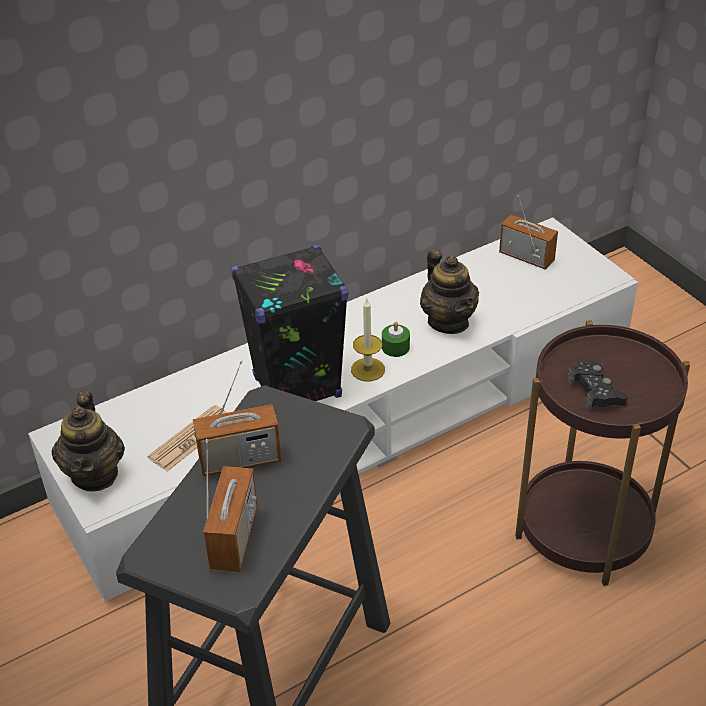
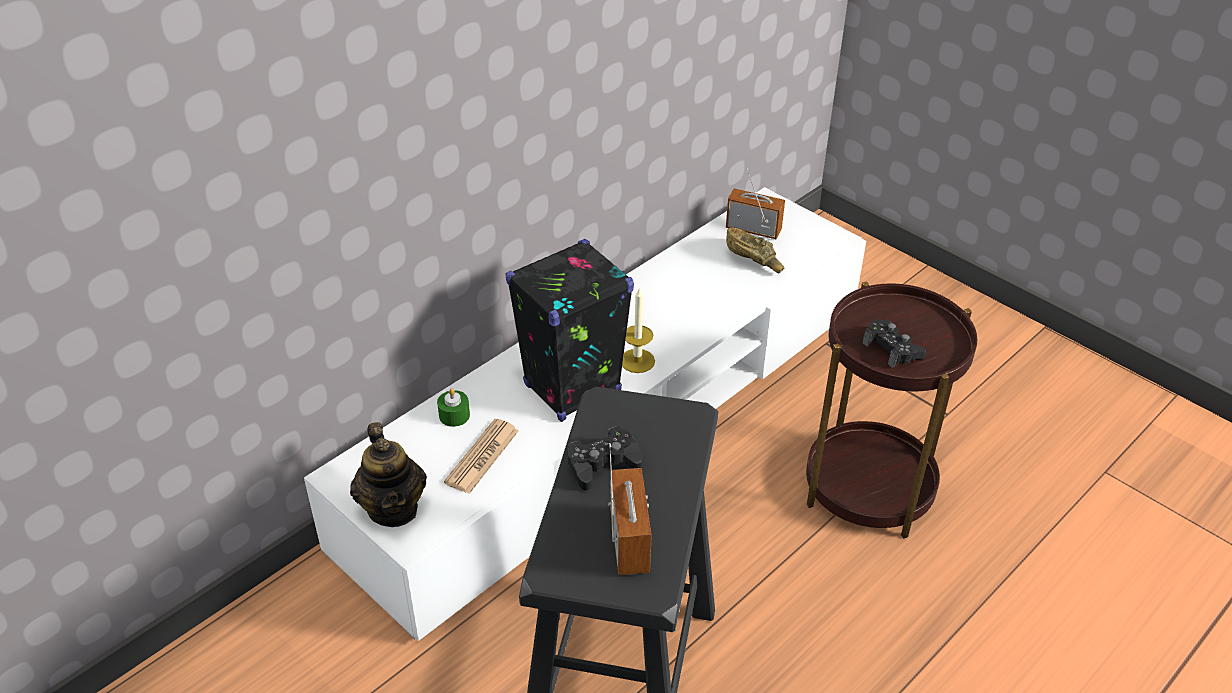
camera: 15 degrees left, 0 degrees up
(240, 460) = (603, 464): radio -> black game controller
(395, 347) = (657, 335): green candle -> green candle (454, 415)
(448, 321) = (700, 302): teapot -> none
(518, 288) = (755, 261): none -> brown bowl

